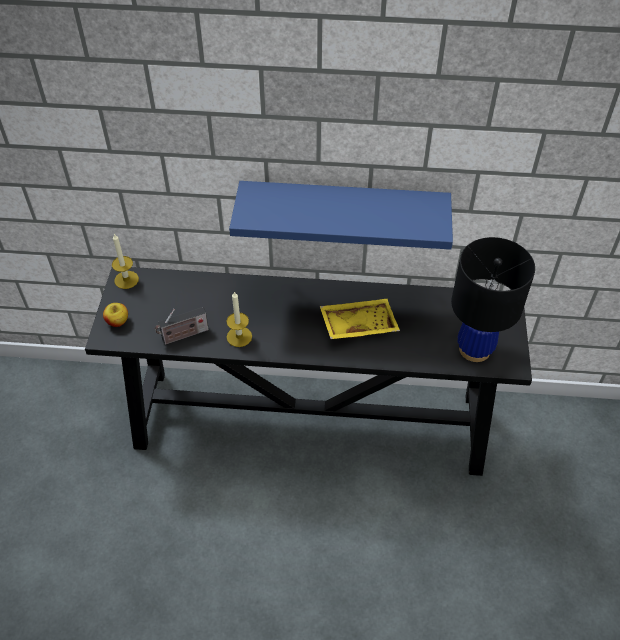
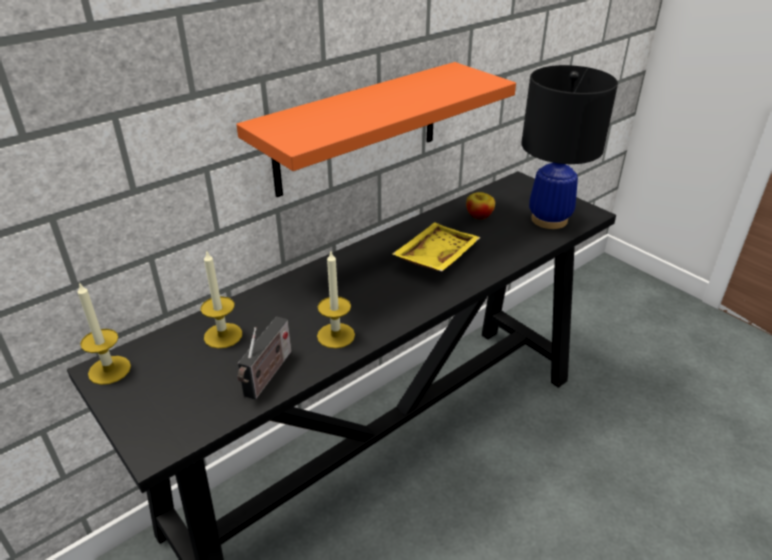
camera: 45 degrees left, 15 degrees down
(117, 321) = (153, 419): apple -> apple (479, 215)
(190, 296) = (223, 335): none -> candle
(343, 210) = (358, 128): blue shelf -> orange shelf

